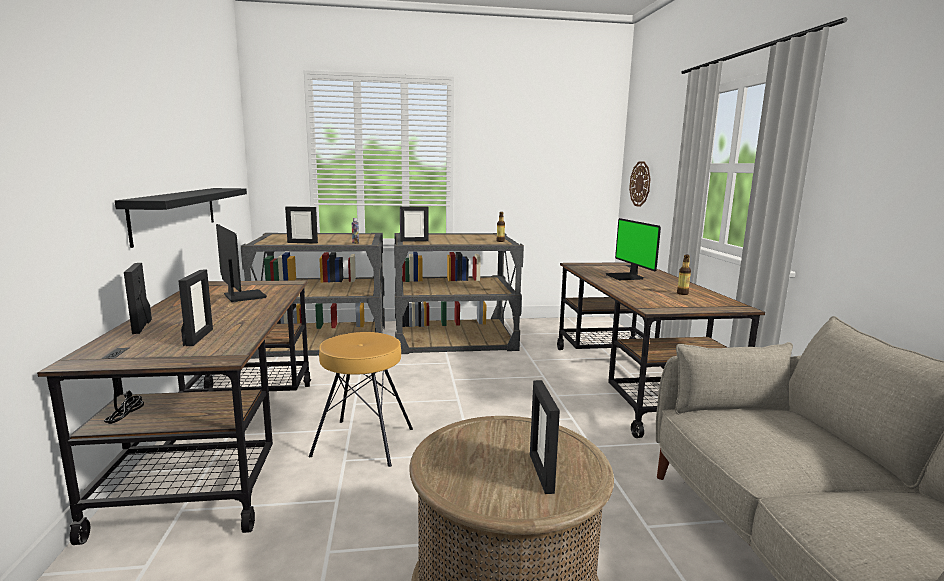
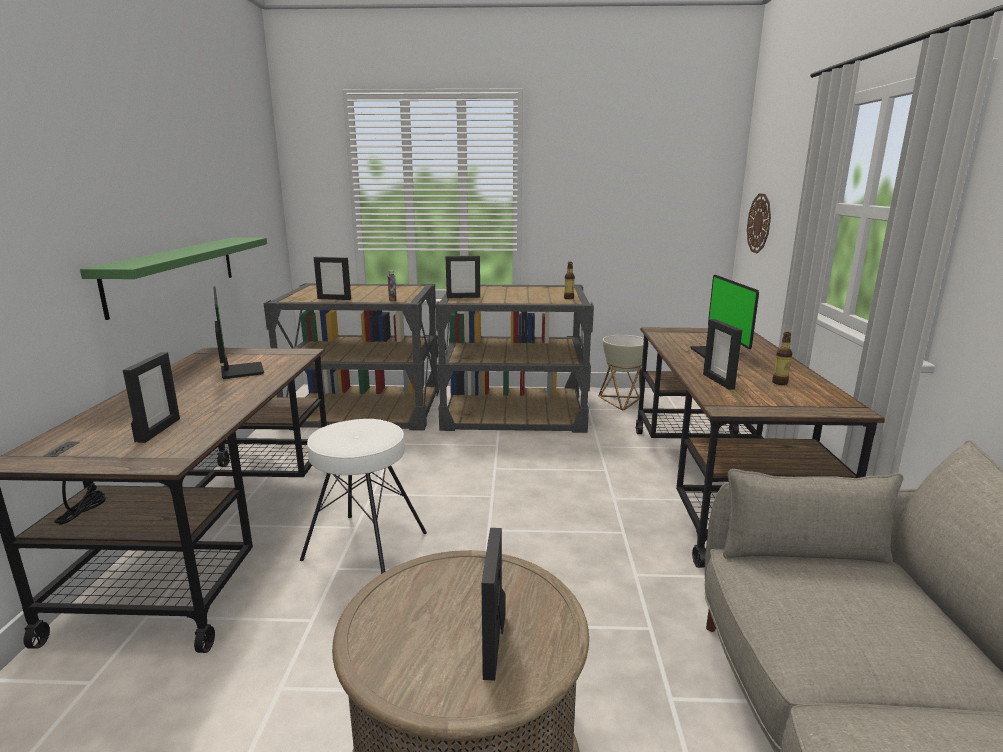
camera: 10 degrees right, 5 degrees up
(142, 326) = (111, 411): picture frame -> picture frame (719, 381)
(176, 213) = (175, 272): black shelf -> green shelf
(363, 442) = (365, 546): brown stool -> white stool
(538, 328) = (621, 401): none -> planter

